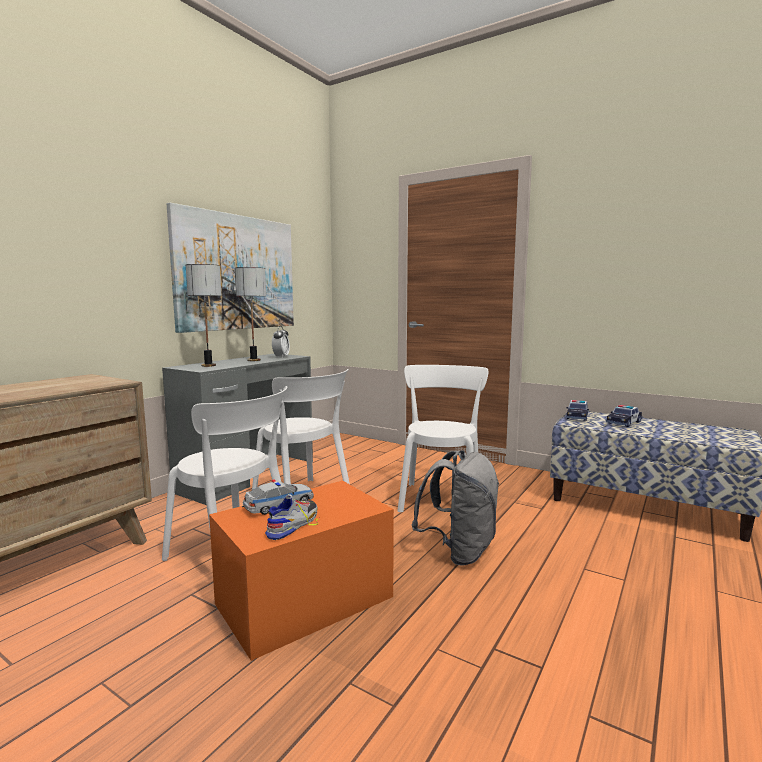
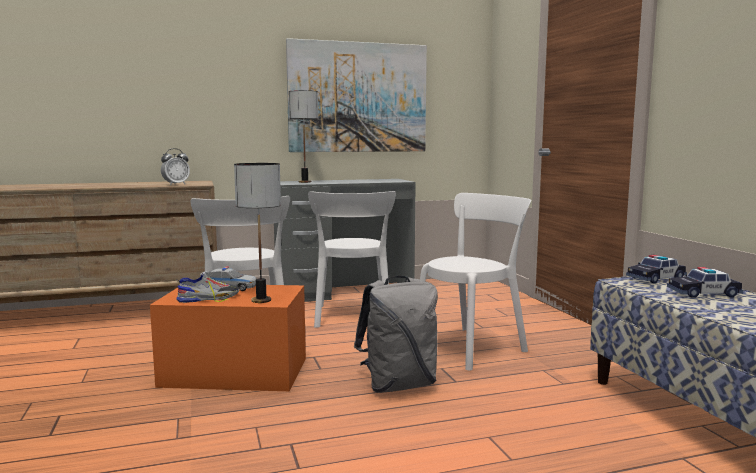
camera: 40 degrees right, 0 degrees up
(254, 360) = (354, 181): table lamp -> table lamp (262, 300)
(281, 357) = (387, 180): alarm clock -> alarm clock (176, 184)

